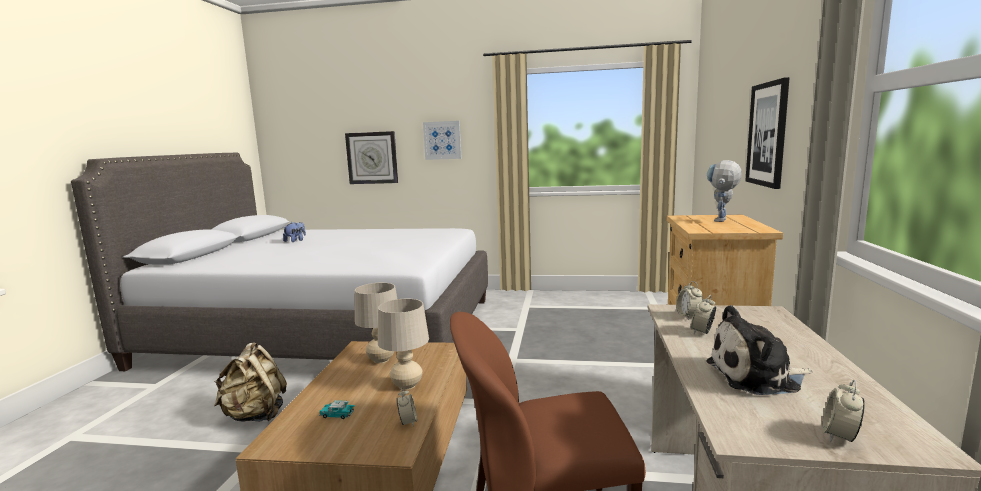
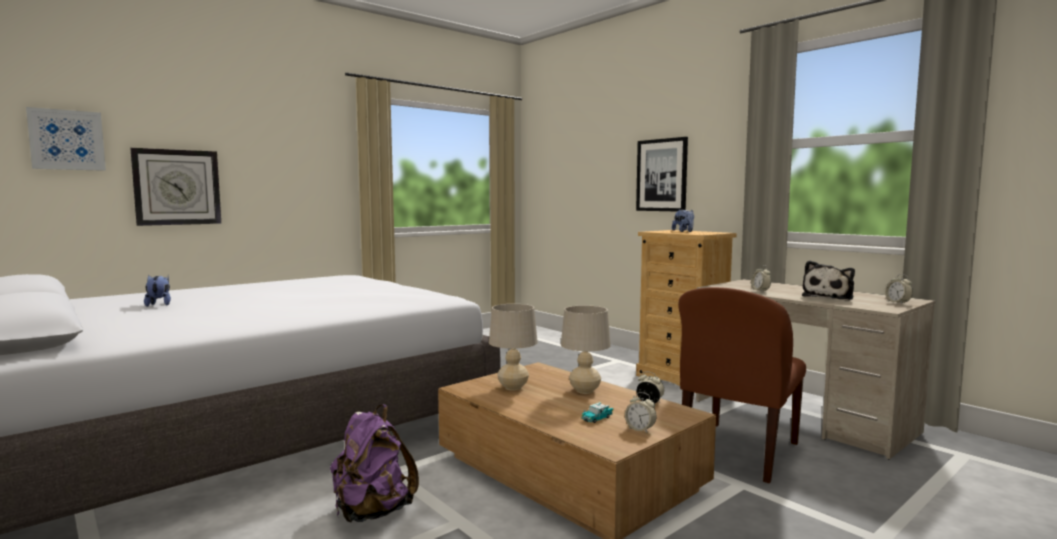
camera: 50 degrees left, 5 degrees down
(255, 415) = (372, 512): beige backpack -> purple backpack
(442, 140) = (286, 169): picture -> picture (67, 140)
(689, 316) = (732, 287): alarm clock -> alarm clock (640, 429)
(721, 221) = (683, 231): toy robot -> plush toy

